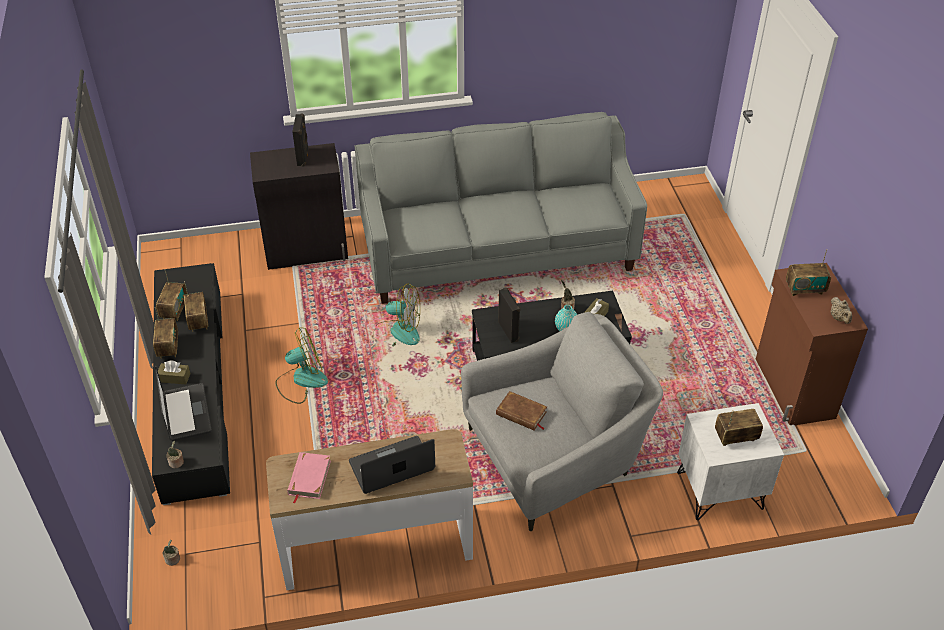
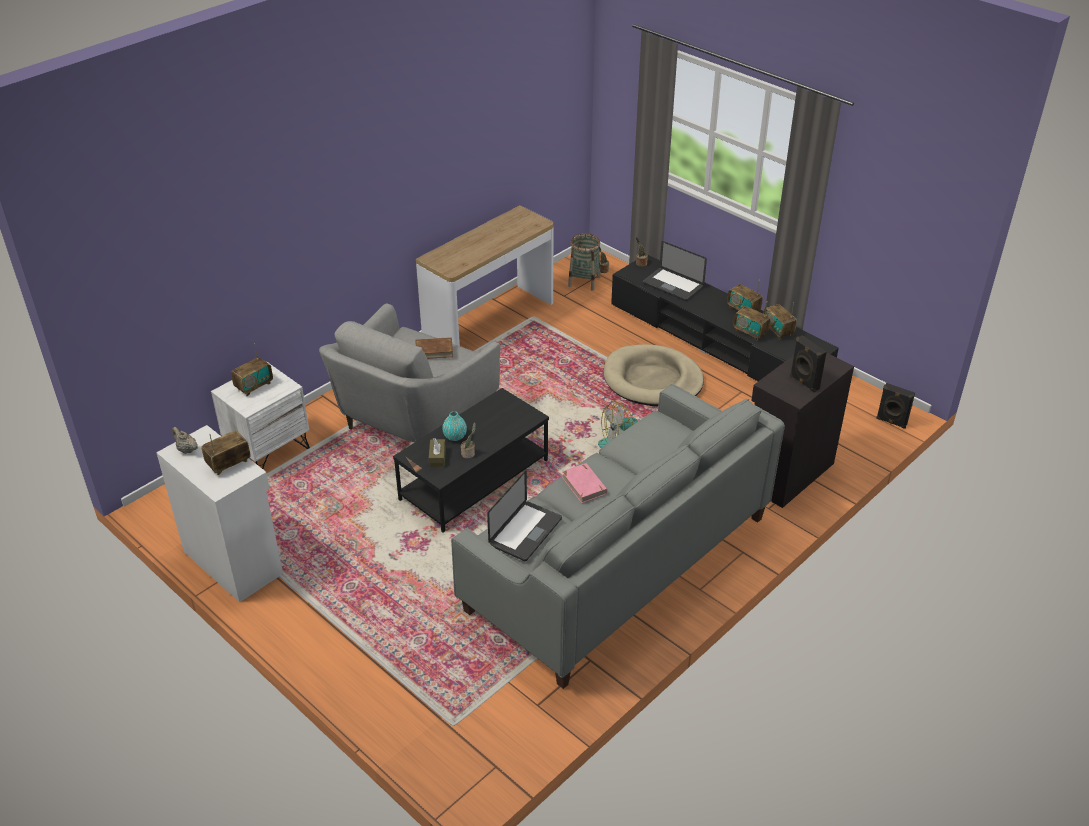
camera: 145 degrees right, 5 degrees down
(174, 378) = (710, 297): brown tissue box -> none
(213, 552) = (584, 281): none -> basket
(301, 381) = (652, 380): fan -> beige dog bed
(309, 478) = (517, 224): pink book -> pink book (584, 485)
(392, 466) = (474, 246): laptop -> laptop (525, 532)
(509, 331) = (501, 414): black speaker -> black speaker (891, 422)
(793, 389) = (234, 561): brown cabinet -> white cabinet

